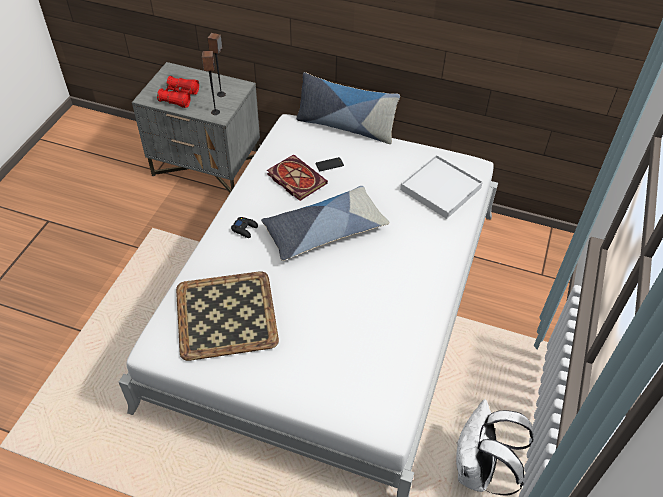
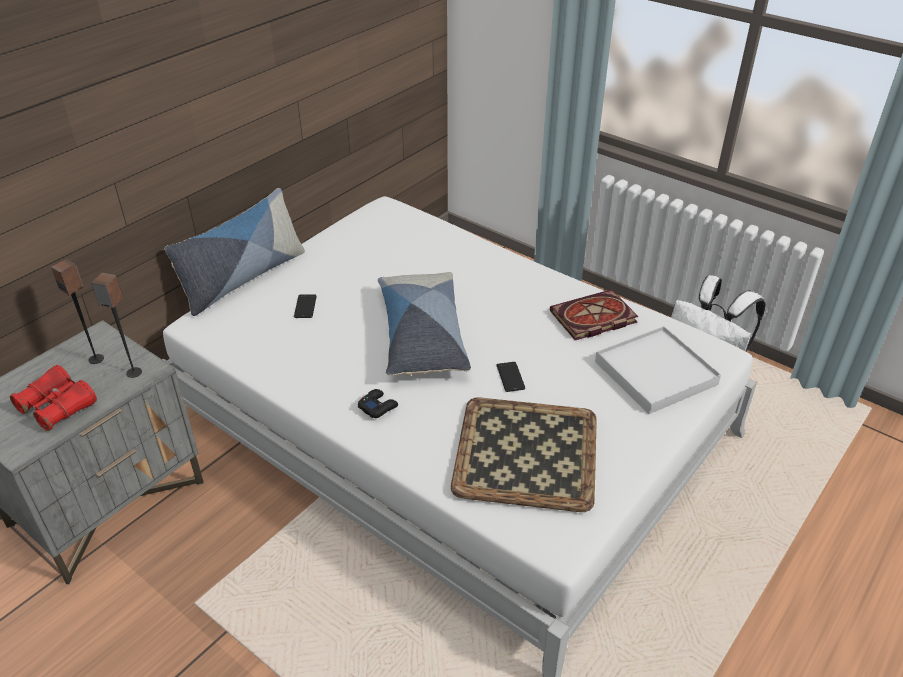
camera: 70 degrees left, 10 degrees down
(295, 179) = (311, 341): book -> book (592, 318)
(299, 290) = (510, 377): none -> phone
(440, 188) = (407, 234): white tray -> white tray (655, 373)

